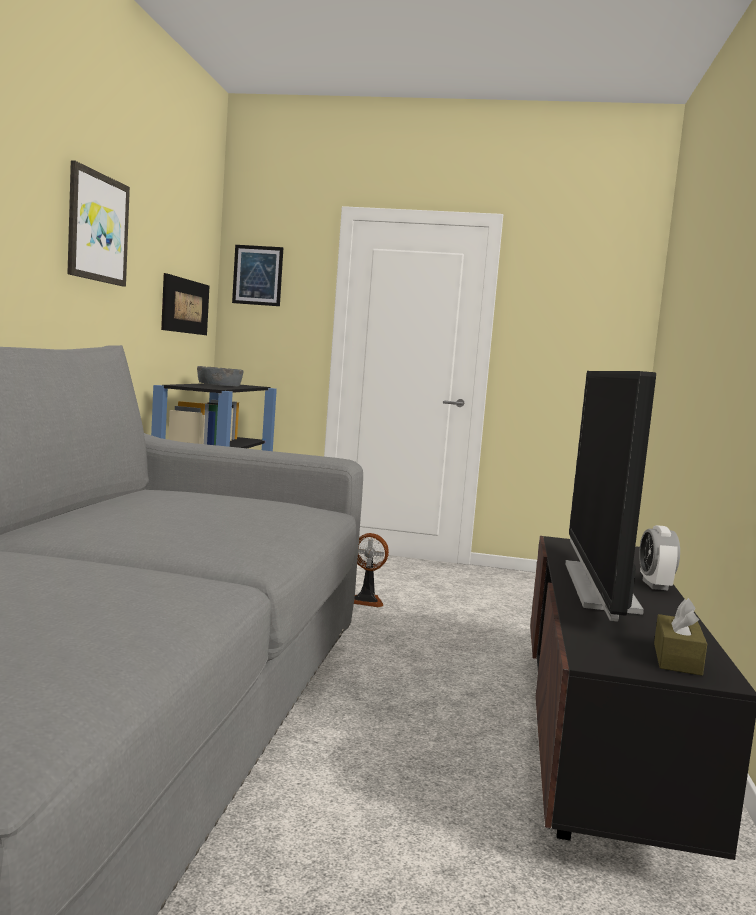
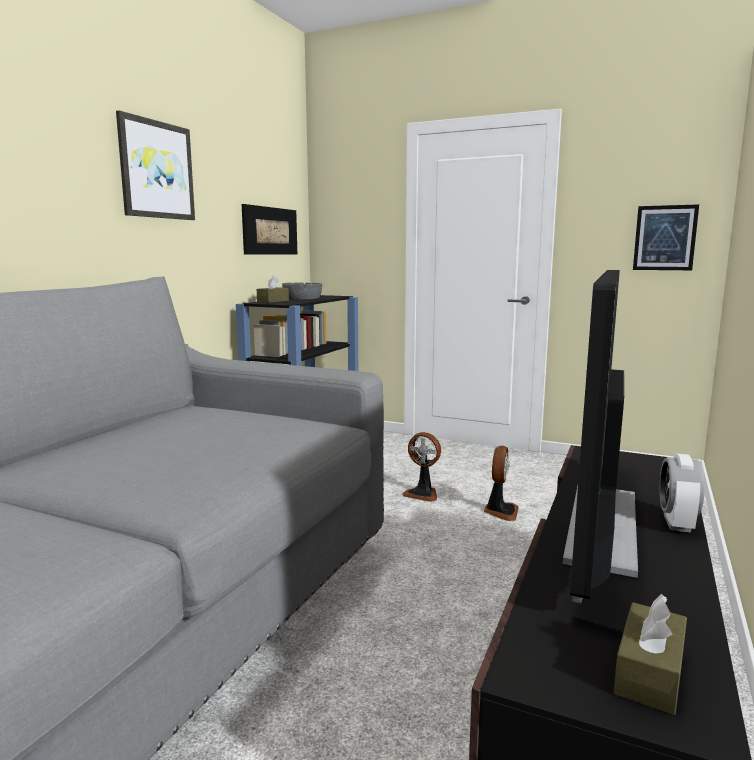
camera: 15 degrees right, 5 degrees up
(193, 385) = (273, 301): none -> brown tissue box
(257, 275) = (339, 196): picture -> picture (665, 238)
(451, 615) = (500, 511): none -> fan

